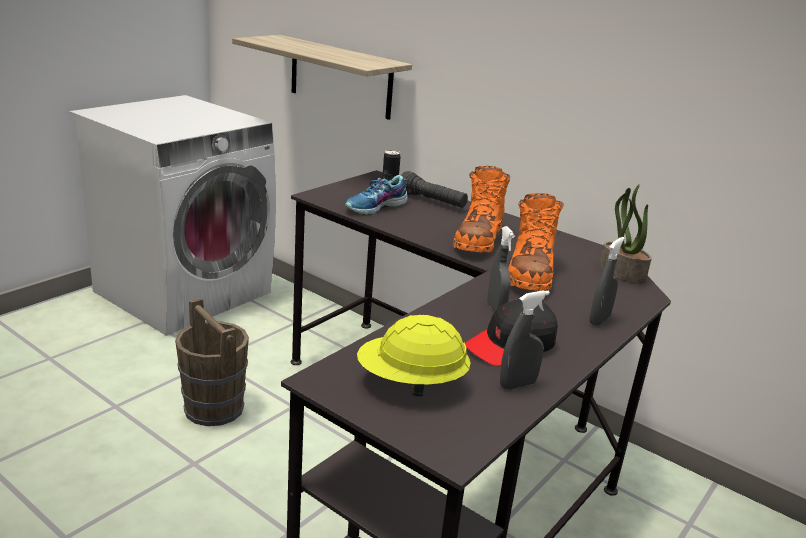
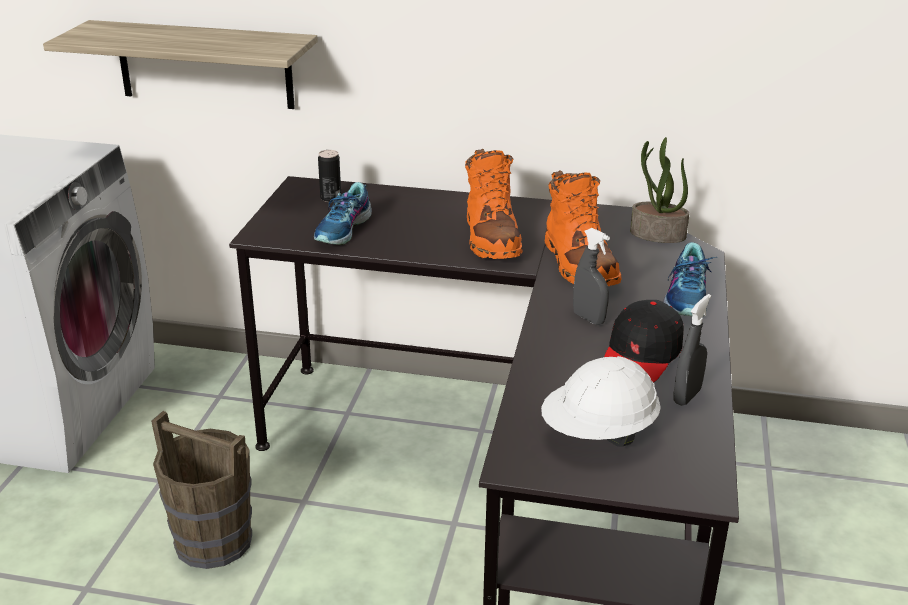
camera: 25 degrees left, 5 degrees up
(411, 384) = (598, 434): yellow hard hat -> white hard hat
(432, 202) = (395, 203): black flashlight -> none
(599, 320) = (687, 297): grey spray bottle -> shoe

